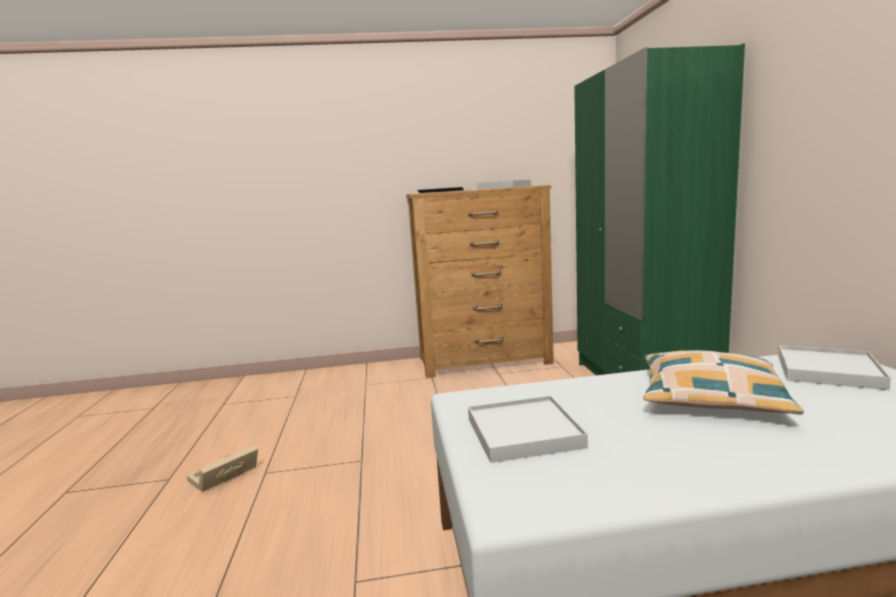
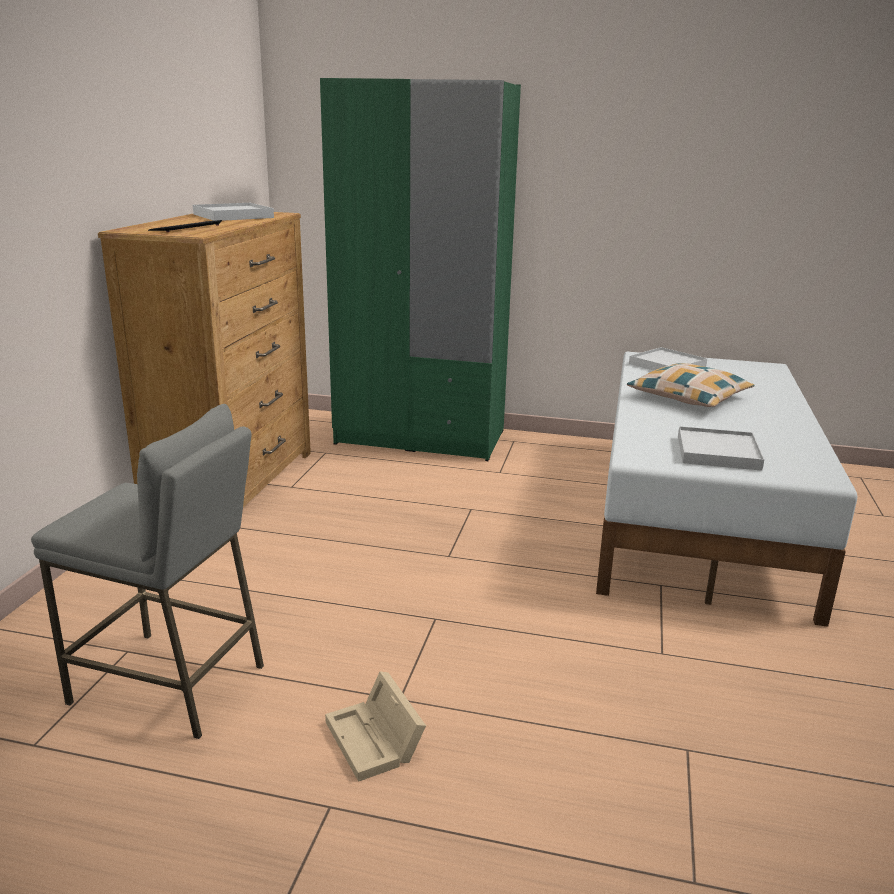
camera: 70 degrees left, 10 degrees up
(270, 412) = (170, 684): none -> grey stool

